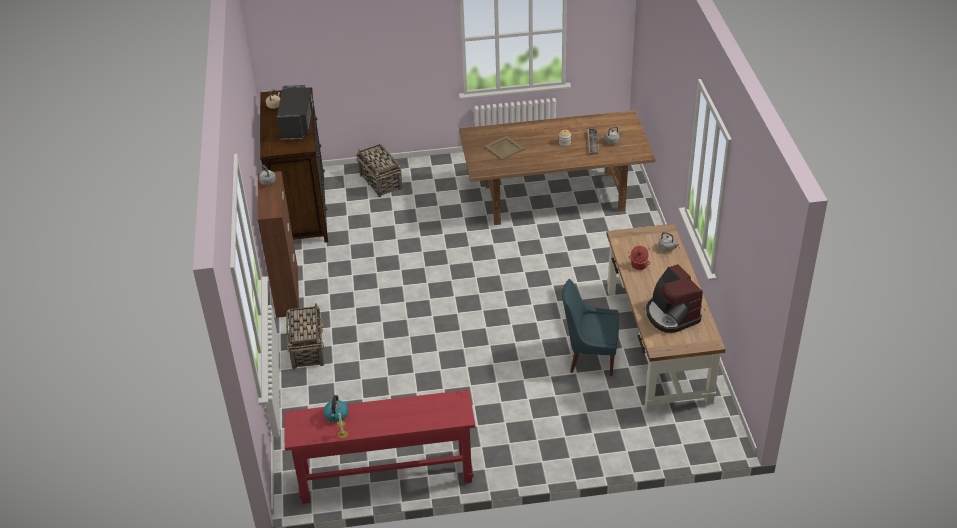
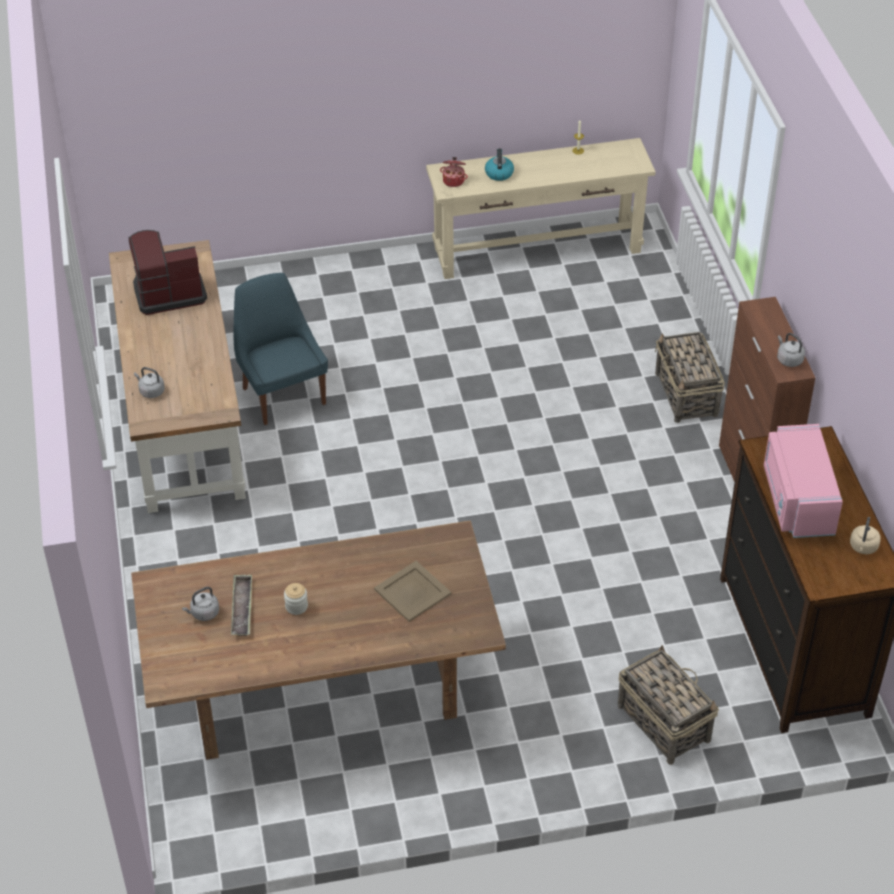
camera: 175 degrees right, 5 degrees up
(297, 124) = (796, 500): black microwave -> pink microwave
(336, 415) = (591, 168): kettle -> kettle (499, 173)
(386, 476) = (537, 249): red console table -> beige console table
(590, 357) = (282, 394): blue chair -> blue chair turned 120 degrees counterclockwise
(638, 265) = (200, 363): cooking pot -> cooking pot (454, 180)
(671, 315) = (168, 292): coffee machine -> coffee machine turned 75 degrees counterclockwise

